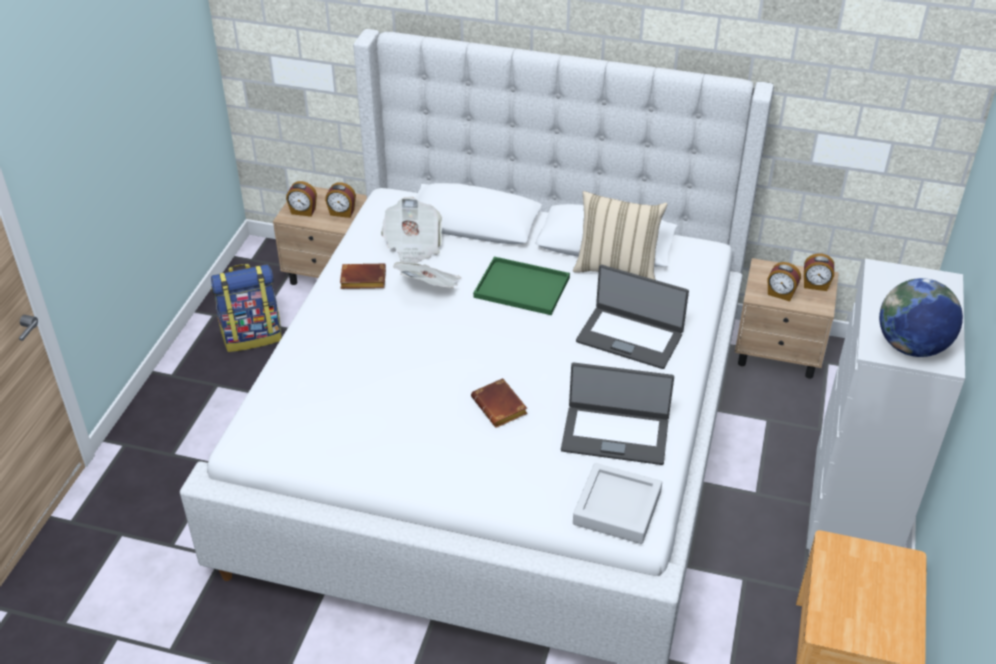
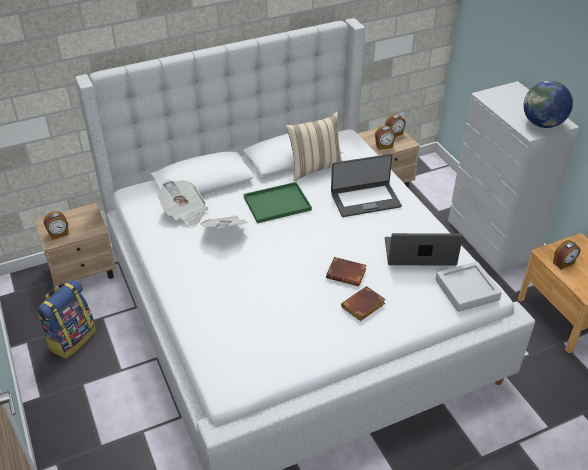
camera: 40 degrees left, 0 degrees up
(342, 213) = (87, 222): alarm clock -> alarm clock (563, 263)
(362, 281) = (178, 249): brown book -> brown book (363, 307)
(615, 434) = (420, 253): laptop -> laptop turned 150 degrees counterclockwise

